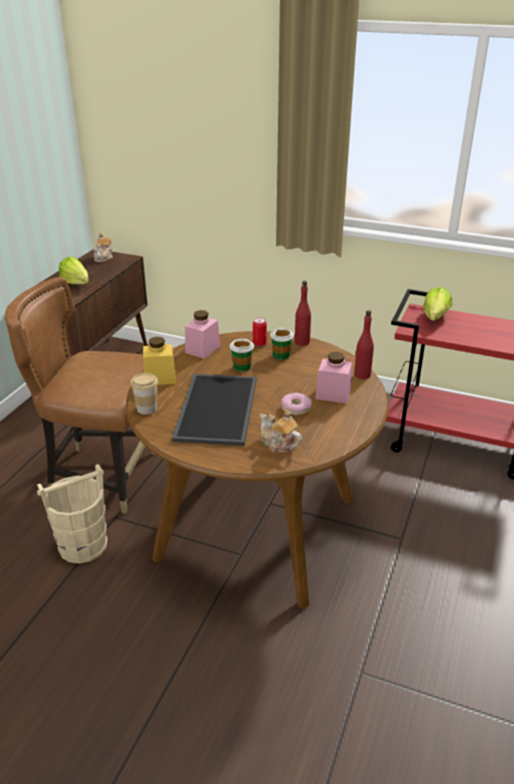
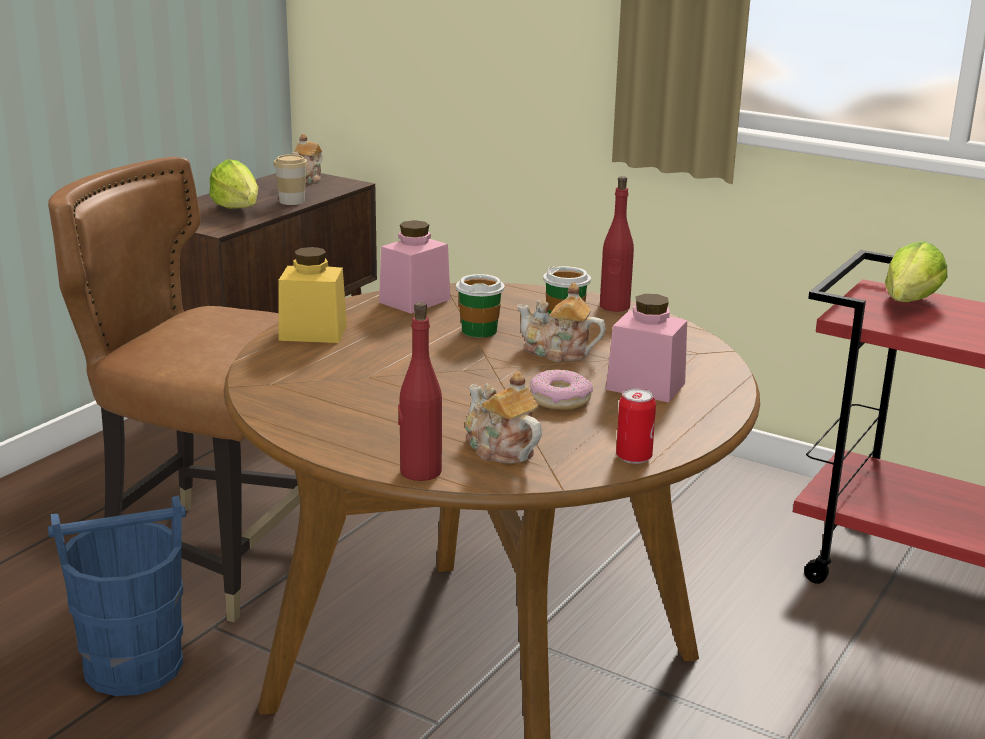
camera: 10 degrees right, 10 degrees down
(83, 545) = (134, 666): beige bucket -> blue bucket
(147, 408) = (265, 372): cup -> cup (292, 201)
(215, 408) = (398, 384): tray -> none
(259, 343) = (529, 302): can -> can (633, 457)
(284, 377) = (557, 352): none -> teapot
(362, 375) = (717, 363): red bottle -> red bottle (420, 471)

